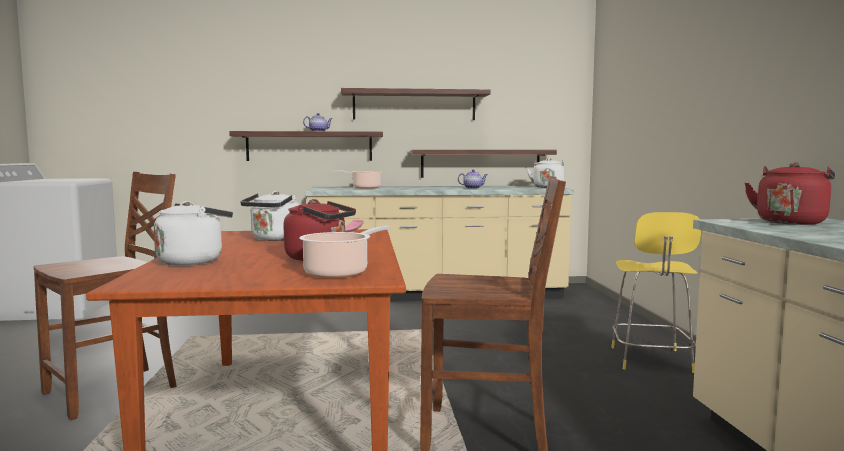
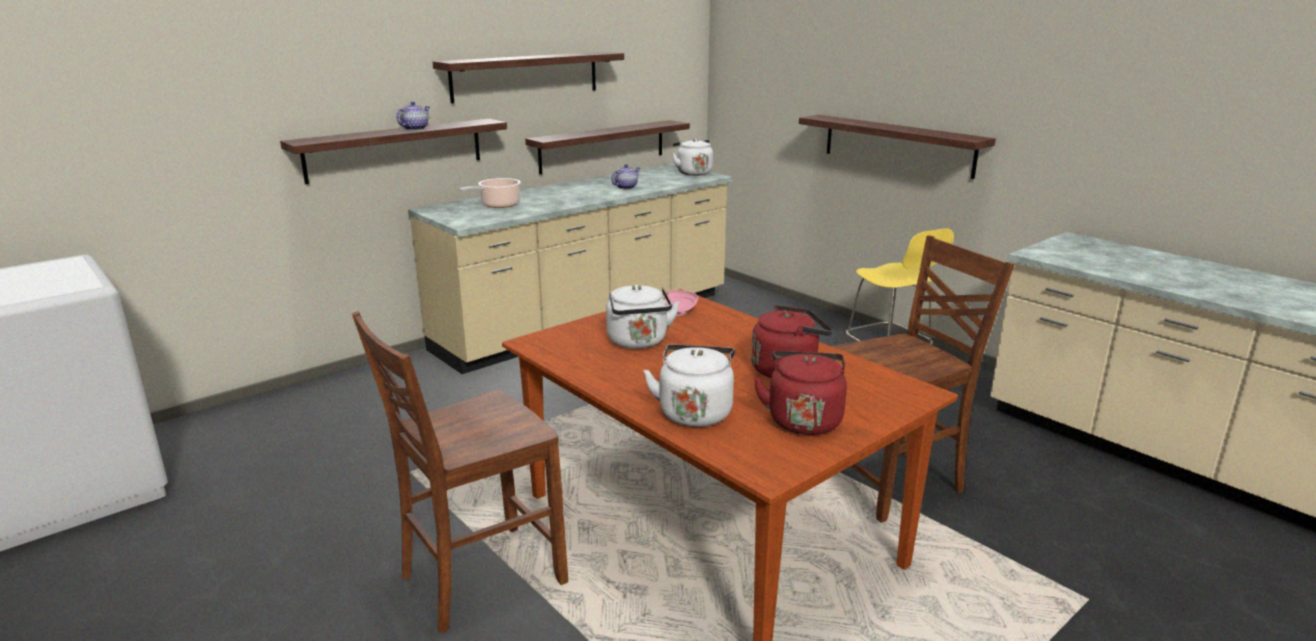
camera: 35 degrees left, 15 degrees up
(114, 391) = (478, 578): brown chair -> brown chair turned 135 degrees counterclockwise
(339, 272) = (869, 390): cooking pot -> none
(693, 149) = (897, 145): none -> shelf
(790, 222) = (1073, 248): red kettle -> red kettle (803, 419)

